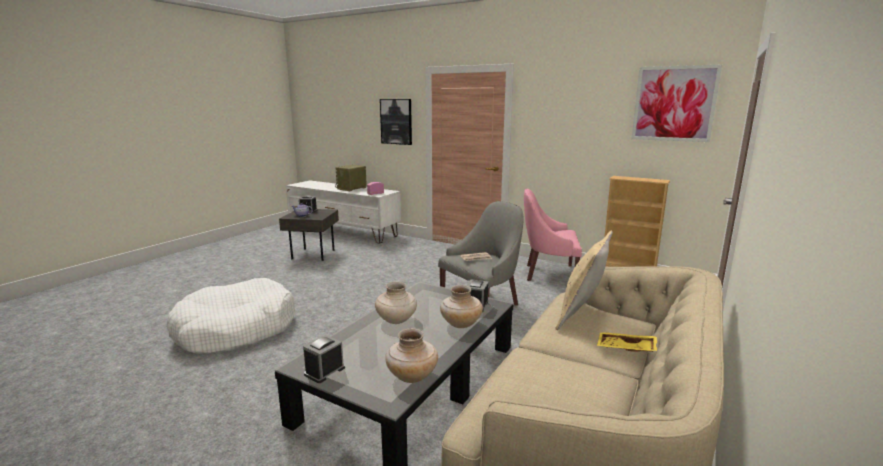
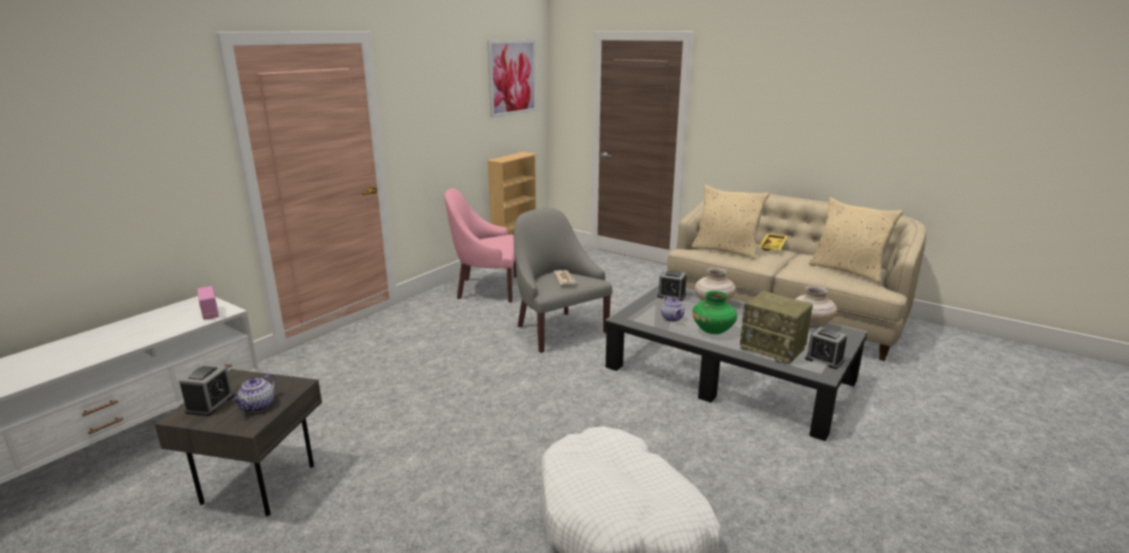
camera: 85 degrees left, 5 degrees up
(351, 188) = (102, 340): radio -> radio (774, 349)
(396, 121) = (162, 152): picture -> none
(396, 320) = (713, 330): beige vase -> green vase
(422, 304) = (672, 318): none -> teapot
(544, 398) = (848, 270): none -> beige pillow
(549, 274) = (486, 288): pink armchair -> pink armchair turned 75 degrees clockwise

